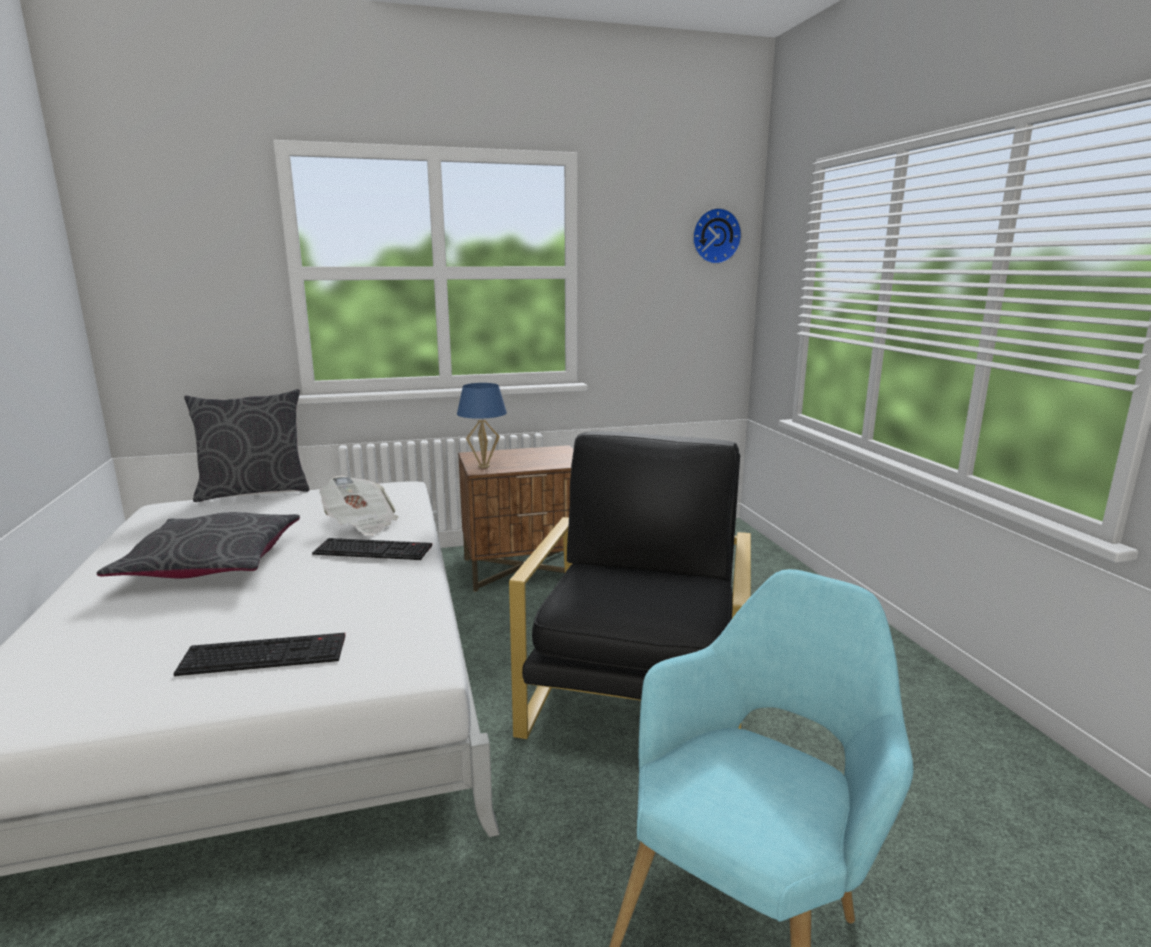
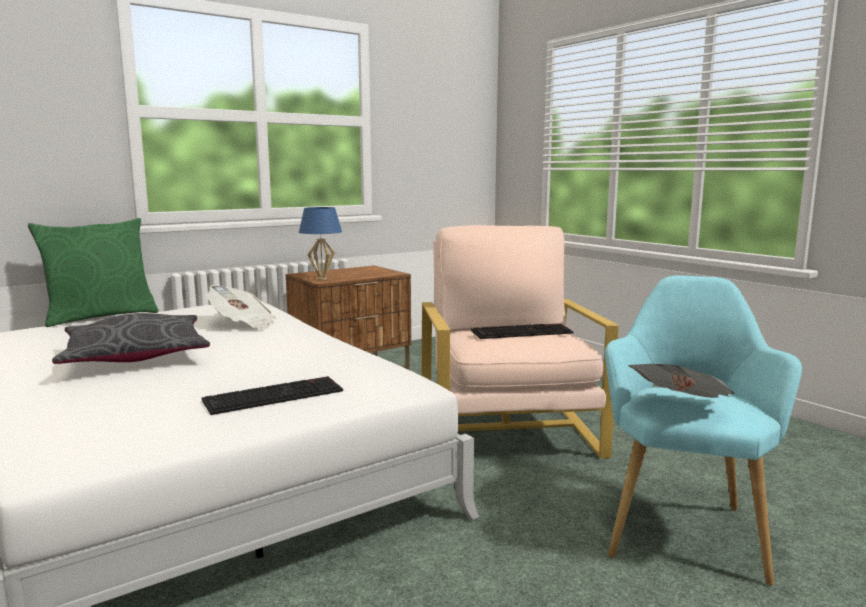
camera: 20 degrees left, 5 degrees down
(254, 491) = (100, 316): grey pillow -> green pillow
(375, 549) = (279, 336): keyboard -> keyboard (522, 332)
(638, 691) = (506, 428): black armchair -> beige armchair
(709, 795) = (680, 408): none -> newspaper
(715, 236) = (467, 98): wall clock -> none

